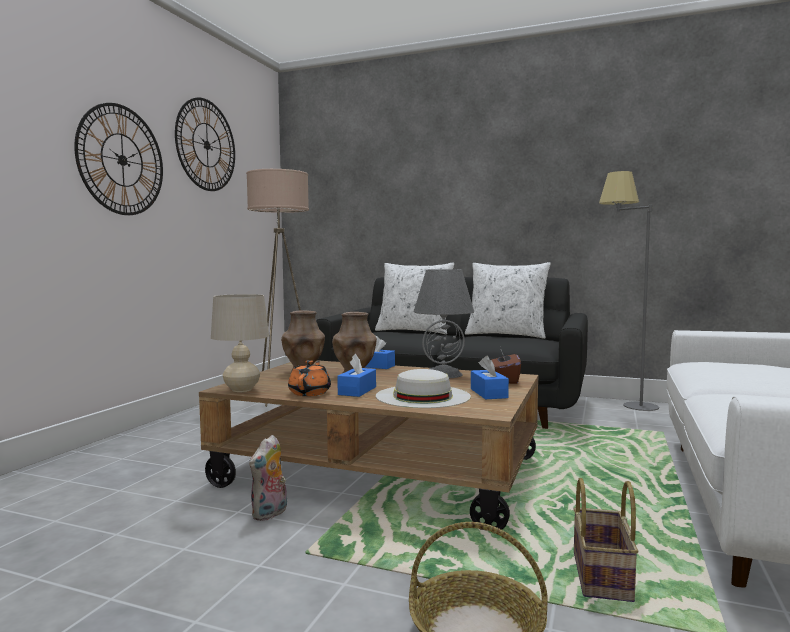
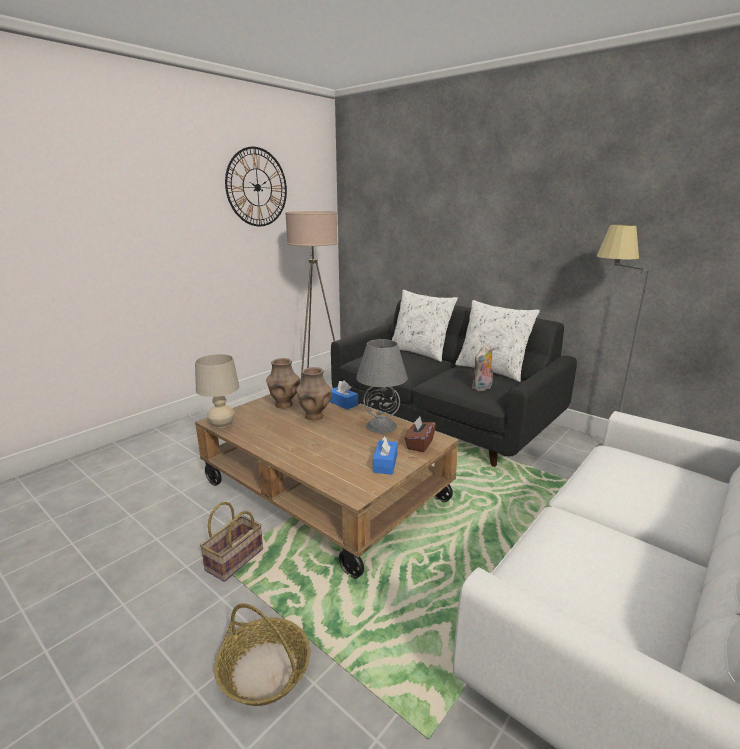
camera: 20 degrees right, 15 degrees up
(122, 160) = (177, 218): wall clock -> none
(270, 514) = (224, 519): plush toy -> plush toy (482, 388)
(310, 393) = (260, 437): orange teapot -> none
(357, 391) = (294, 440): blue tissue box -> none
(422, 396) = (332, 458): white hat -> none
(604, 577) = (392, 648): basket -> basket (234, 561)

